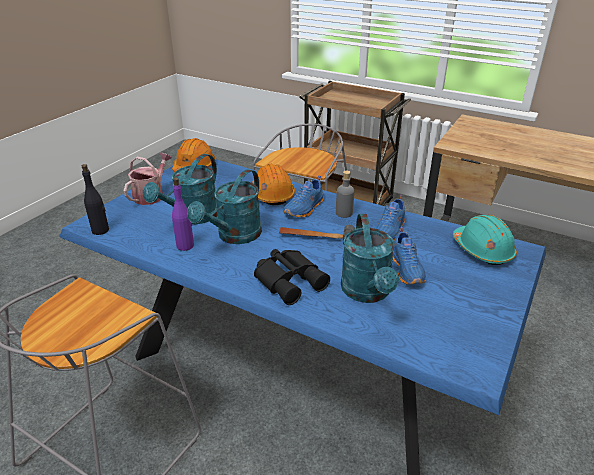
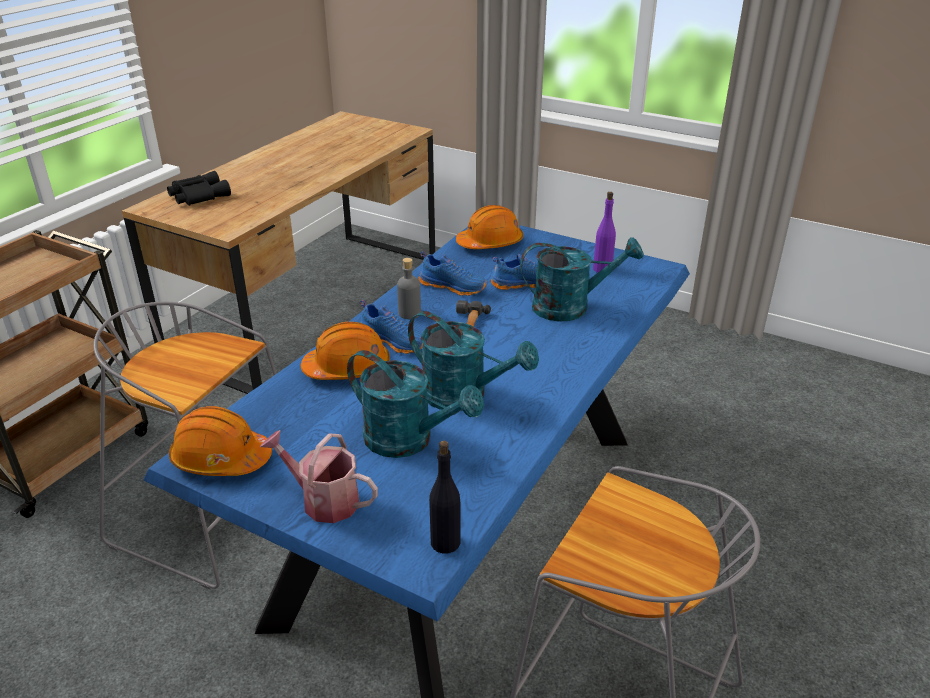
camera: 90 degrees left, 0 degrees up
(185, 245) = (489, 438): purple bottle -> purple bottle (602, 269)
(290, 280) = (557, 352): black binoculars -> black binoculars (198, 196)
(482, 250) = (490, 243): turquoise hard hat -> orange hard hat

